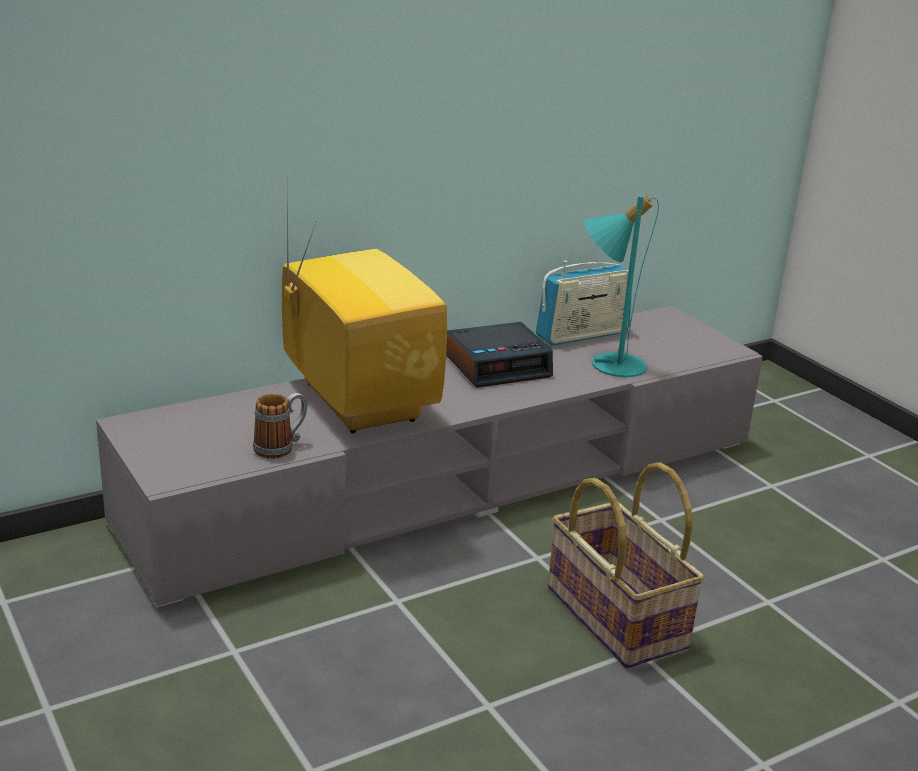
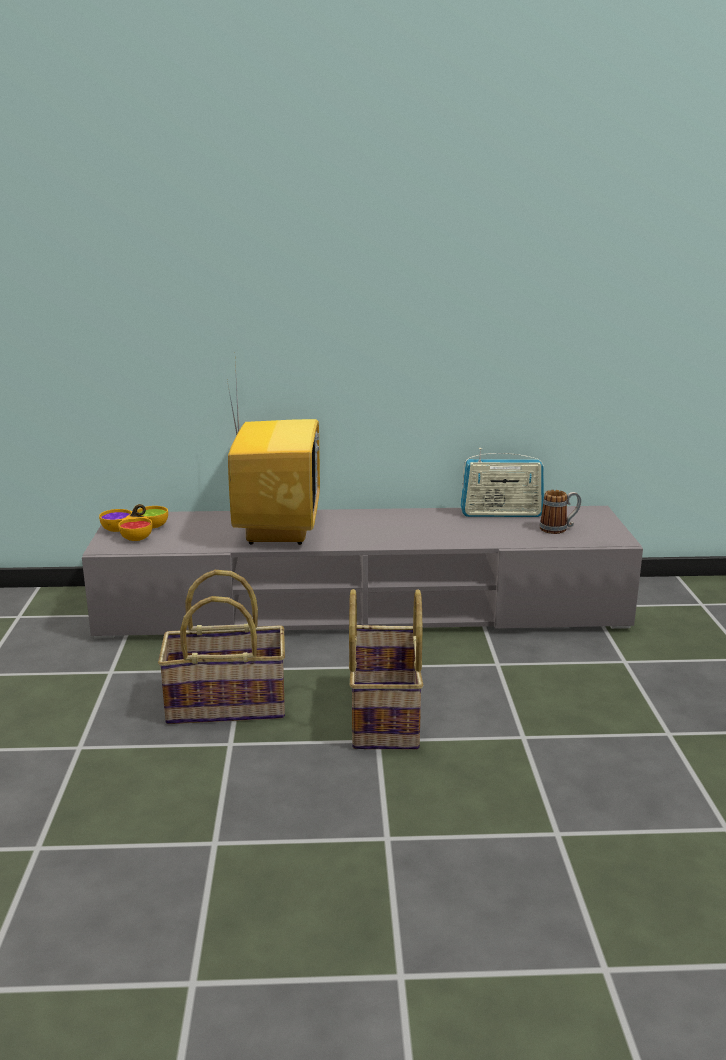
camera: 30 degrees right, 5 degrees down
(177, 444) = (135, 531): none -> bowl
(281, 447) = (194, 544): mug -> mug (559, 529)
(430, 653) = (227, 704): none -> basket
(497, 365) = (407, 522): alarm clock -> none
(608, 362) = (498, 532): turquoise table lamp -> none

